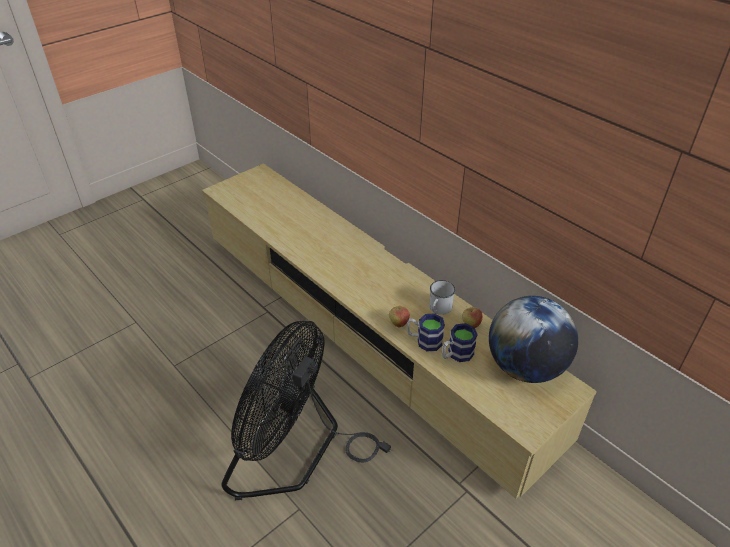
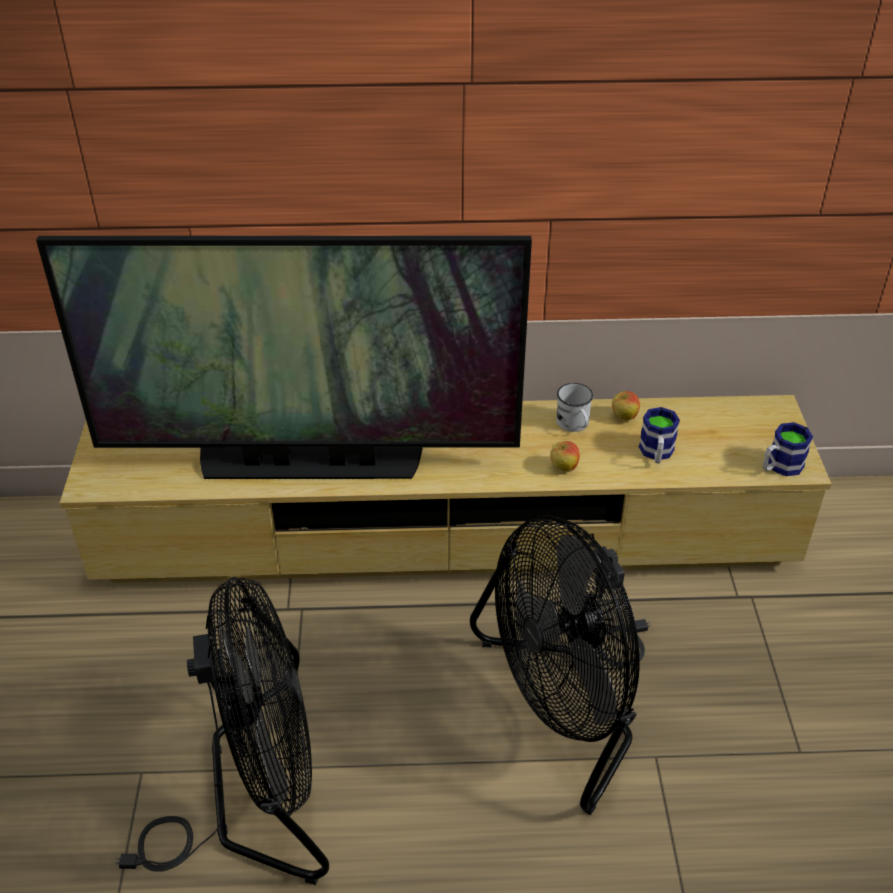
camera: 50 degrees left, 0 degrees up
(152, 362) = (253, 792): none -> black fan
(300, 238) = (310, 463): none -> television
(424, 340) = (611, 464): mug -> mug (779, 467)
(525, 367) = (721, 418): globe -> none

